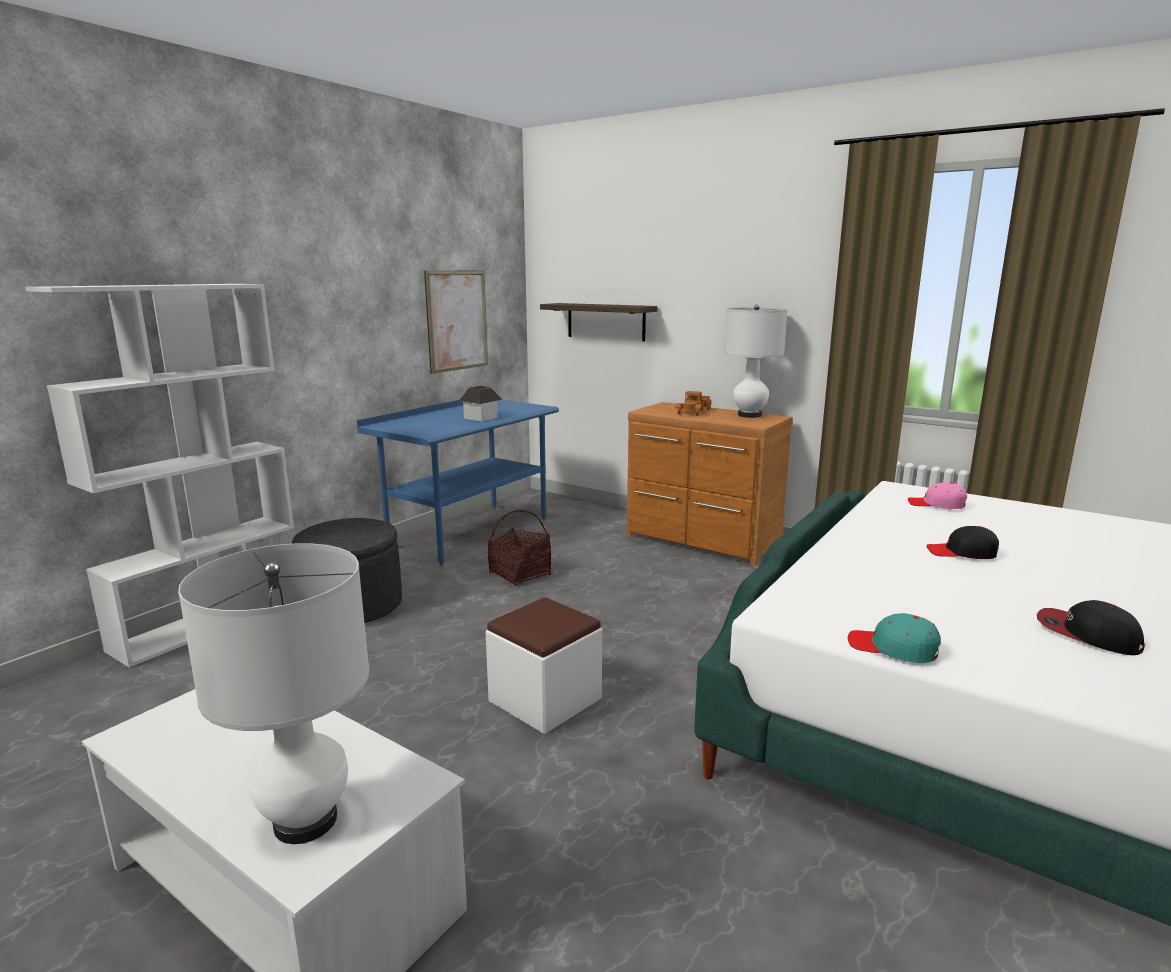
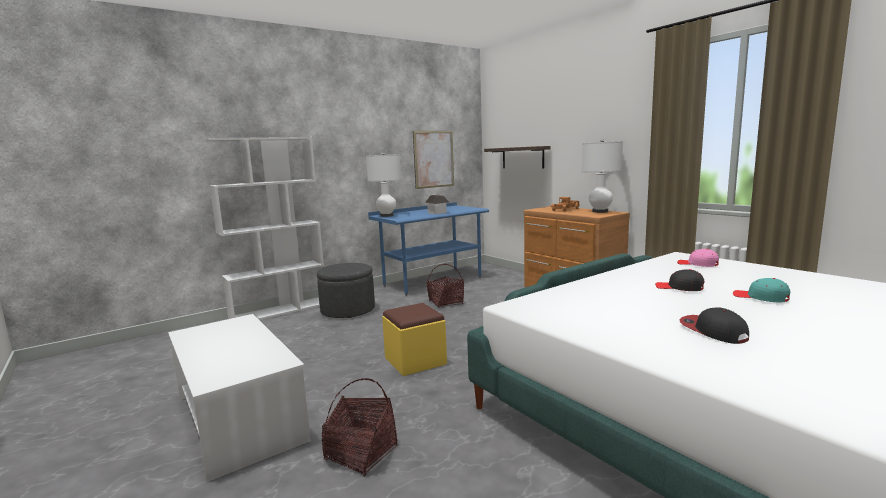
camera: 20 degrees right, 5 degrees down
(305, 822) = (224, 369): white table lamp -> white table lamp (386, 215)
(545, 700) = (415, 361): white ottoman -> yellow ottoman
(577, 914) = (360, 453): none -> basket
(893, 648) = (563, 325): turquoise cap -> turquoise cap (760, 298)

